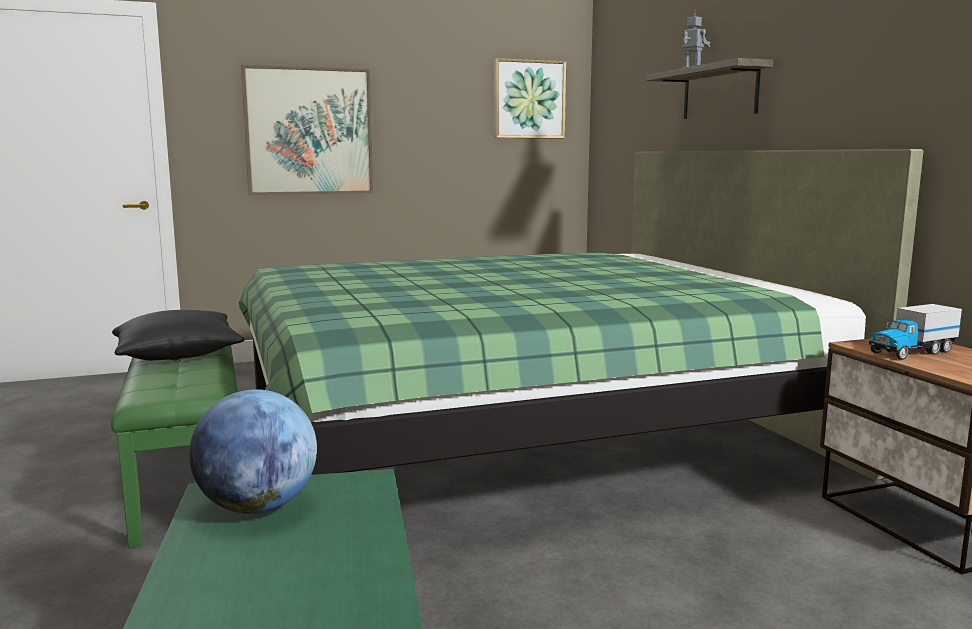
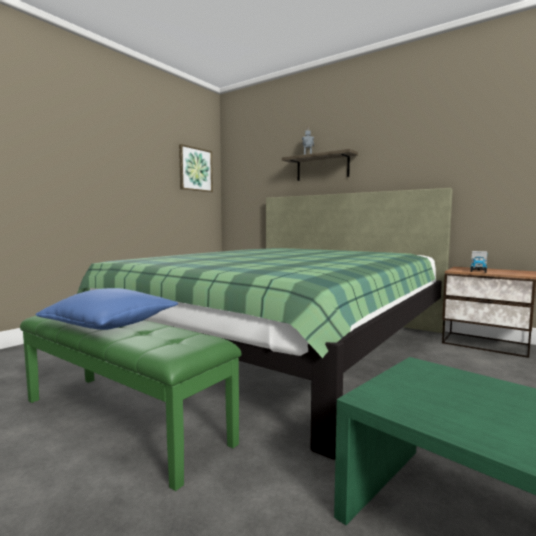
camera: 35 degrees left, 5 degrees down
(178, 355) = (111, 324): black pillow -> blue pillow
(257, 507) = (421, 397): globe -> none
(309, 131) = (76, 175): picture -> none

